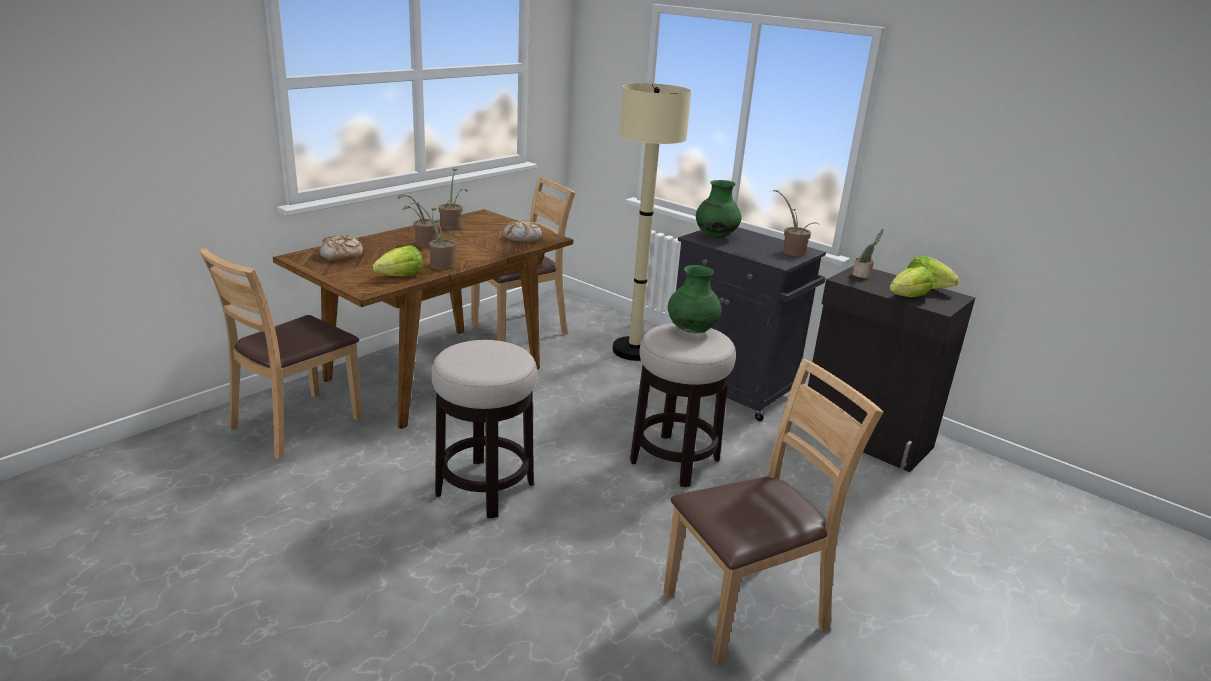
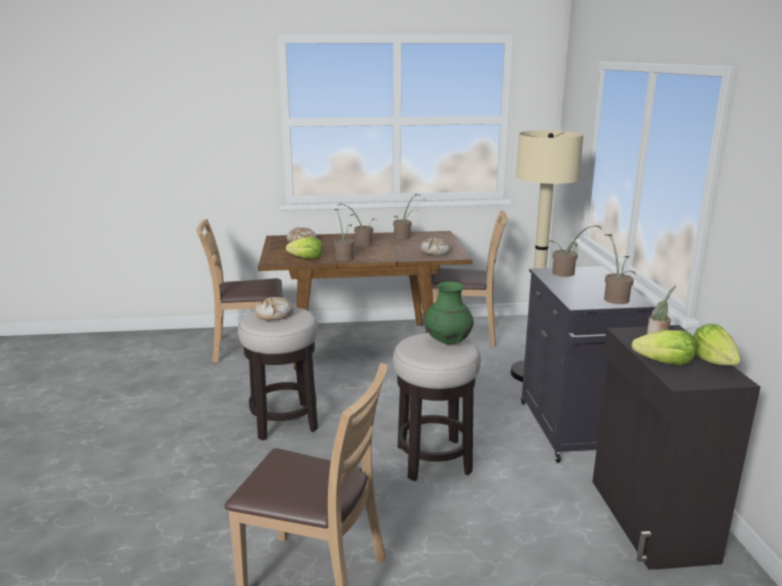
camera: 45 degrees right, 5 degrees down
(479, 355) = (275, 314): none -> bread
(715, 236) = (566, 274): green vase -> potted plant

